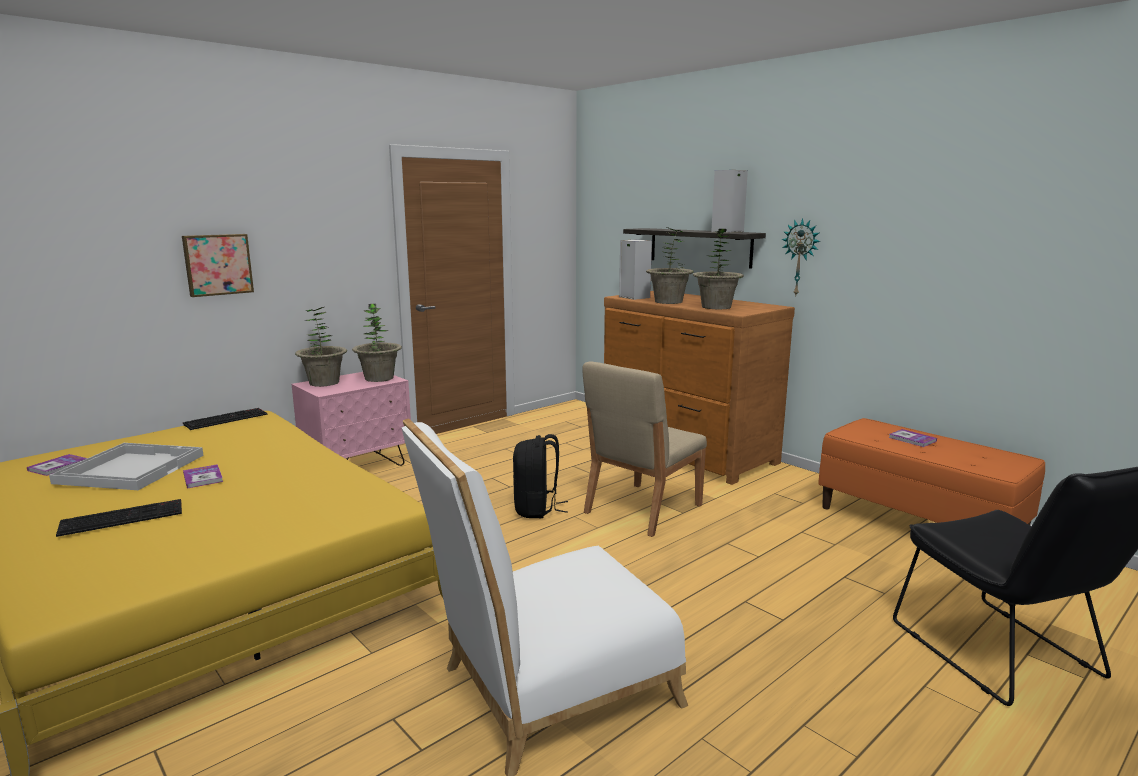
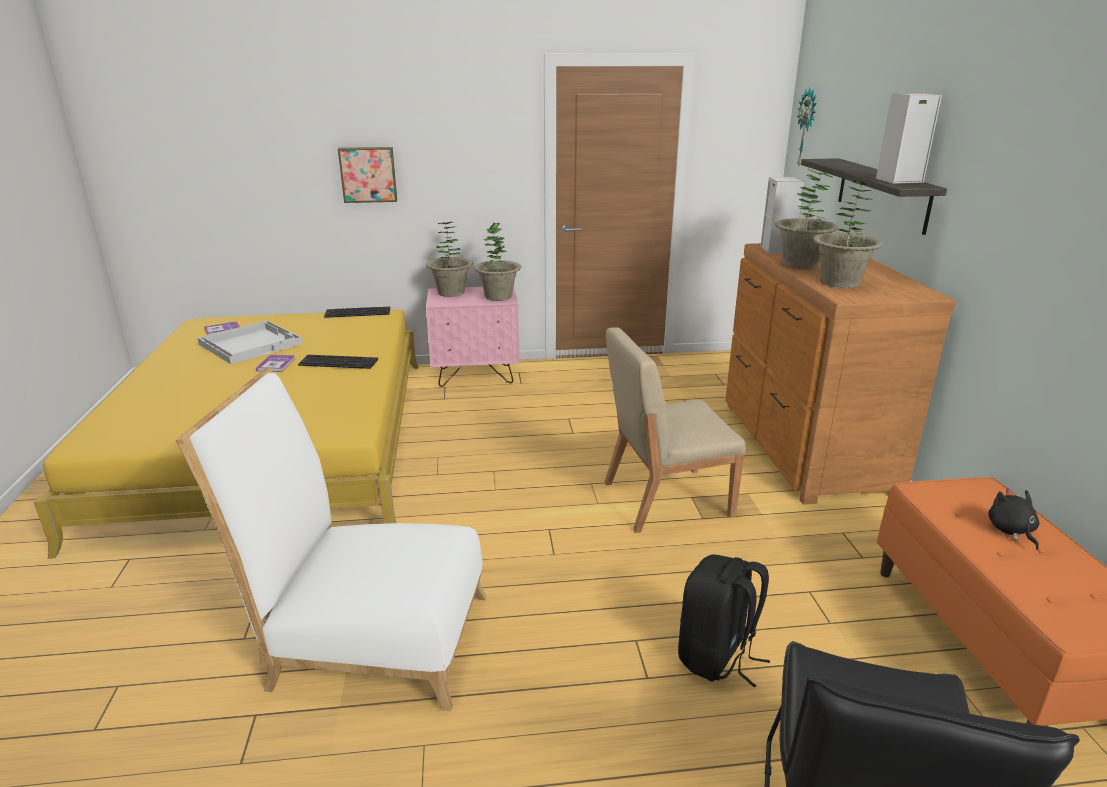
camera: 35 degrees right, 10 degrees up
(123, 517) = (196, 385): keyboard -> keyboard (340, 362)
(537, 509) = (567, 465): black backpack -> black backpack (717, 657)
(800, 257) = (976, 232): wall clock -> wall clock (807, 128)
(912, 439) = (1011, 531): book -> black plush toy

